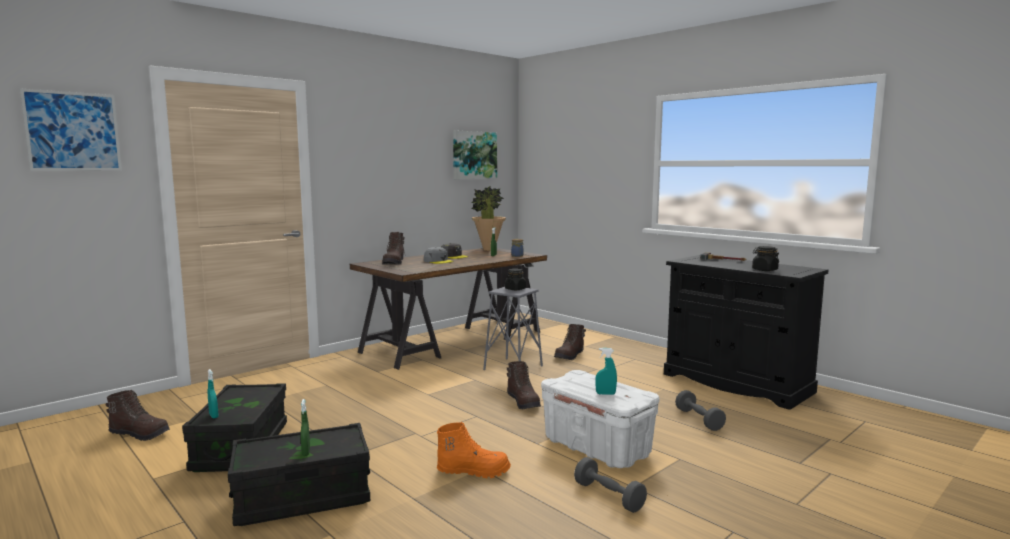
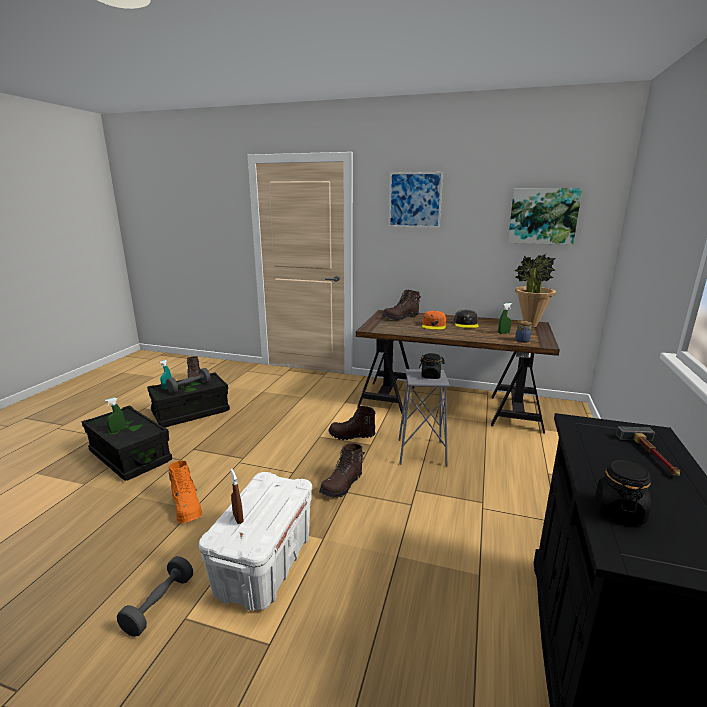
camera: 60 degrees right, 10 degrees up
(73, 131) = (212, 201): picture -> picture (415, 200)
(438, 261) = (434, 325): grey cap -> orange cap
(570, 356) = (499, 473): brown boot -> brown boot (351, 436)
(605, 394) = (238, 518): turquoise spray bottle -> brown spray bottle
(699, 420) = (403, 638): grey dumbbell -> grey dumbbell (189, 387)

